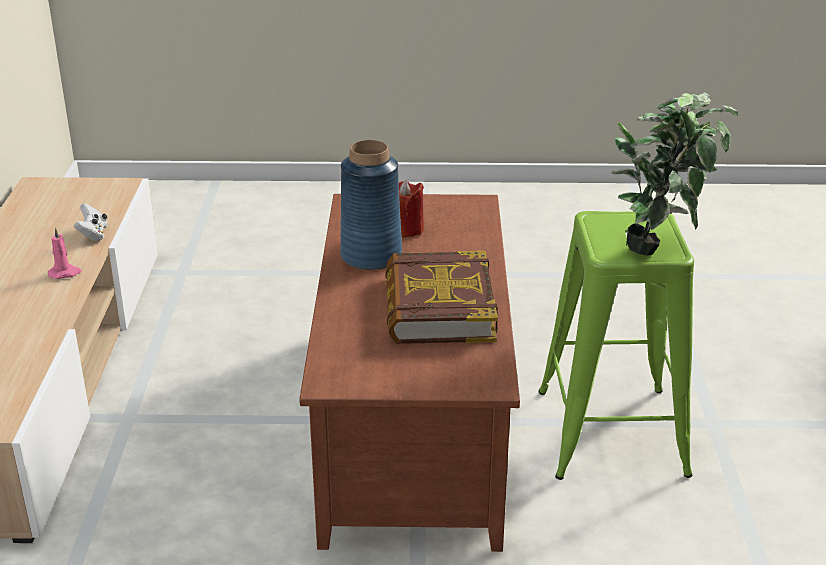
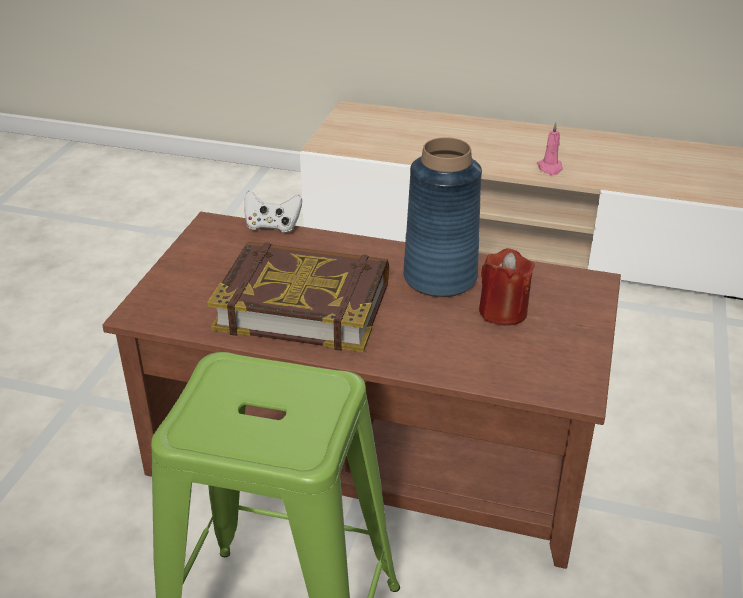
camera: 105 degrees right, 5 degrees up
(93, 234) = (628, 182): white game controller -> white game controller (272, 226)
(660, 248) = (208, 425): potted plant -> none

